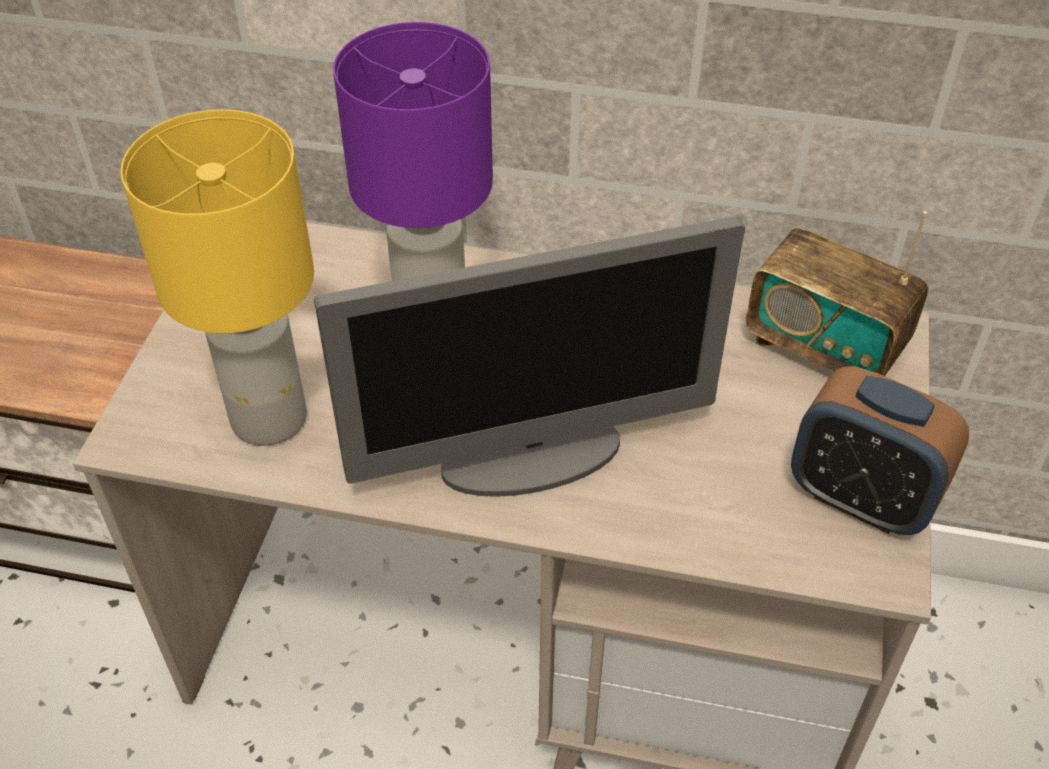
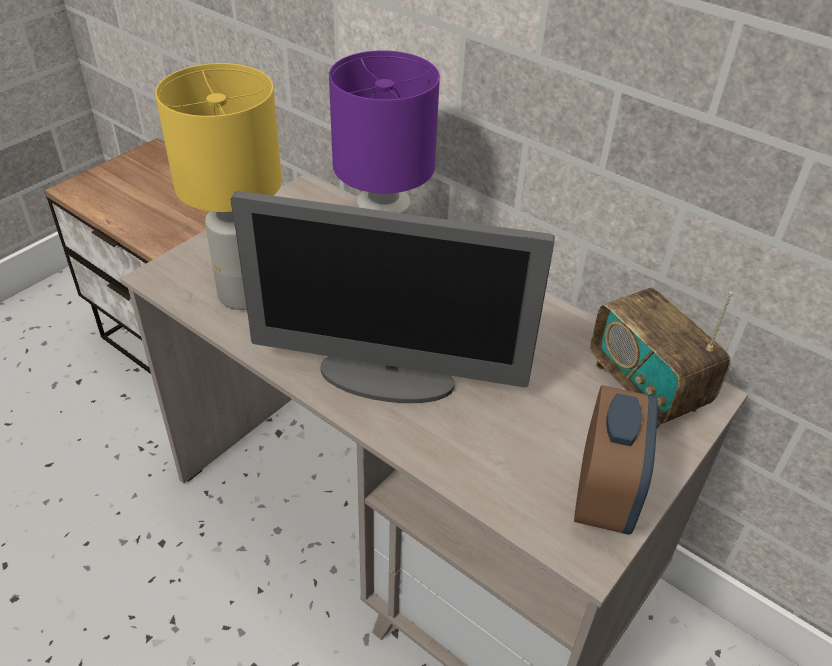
camera: 25 degrees right, 5 degrees down
(861, 498) = (604, 496): alarm clock -> alarm clock turned 135 degrees counterclockwise

